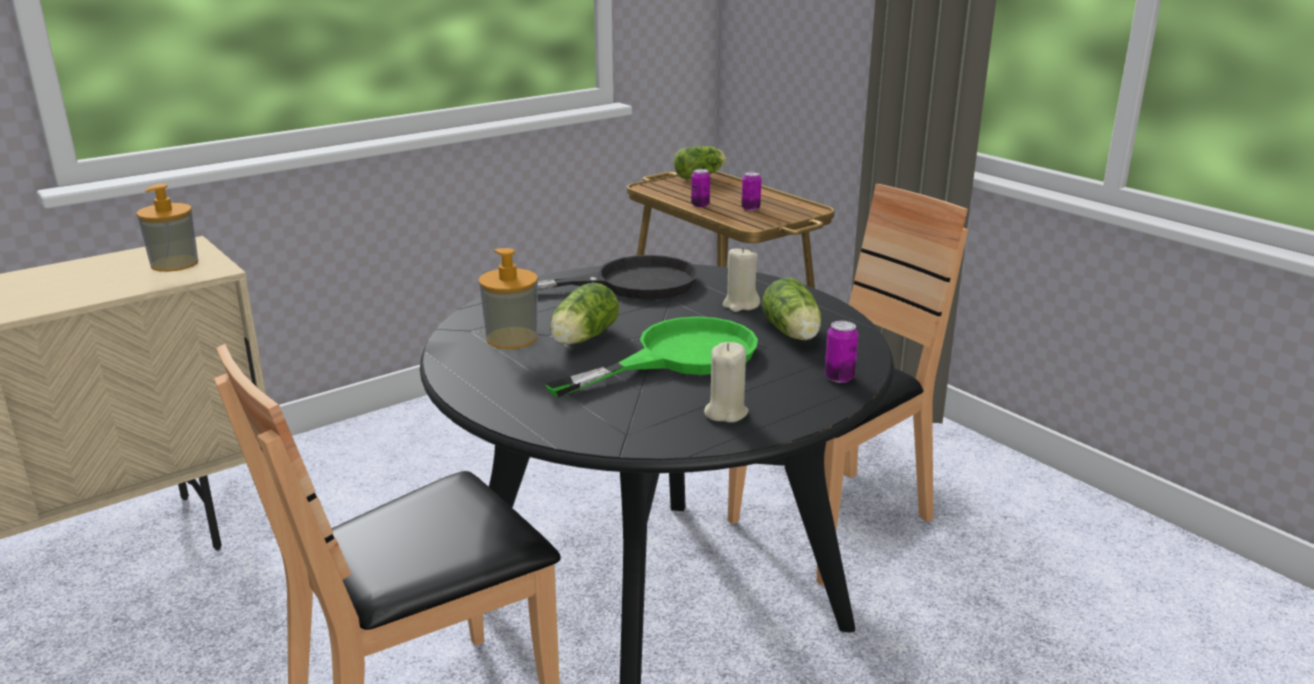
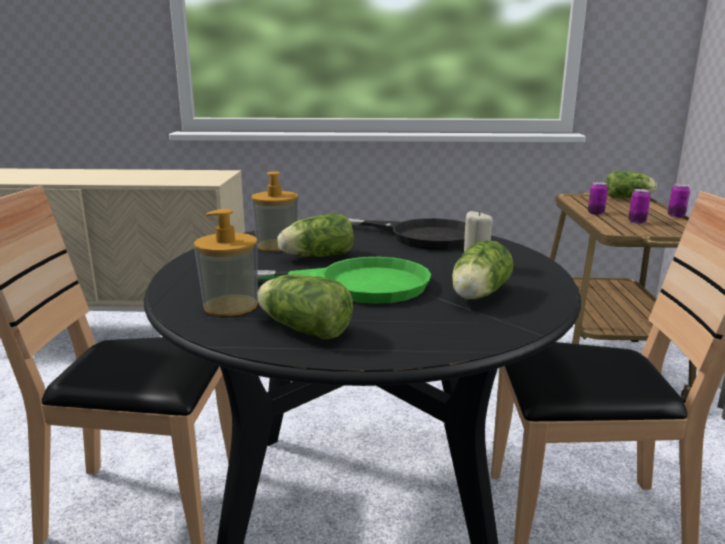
camera: 40 degrees right, 5 degrees down
(174, 264) = (200, 177): soap dispenser -> soap dispenser (230, 305)
(725, 412) = (302, 328): beige candle -> lettuce
(839, 377) = (450, 337): can -> can (676, 216)

